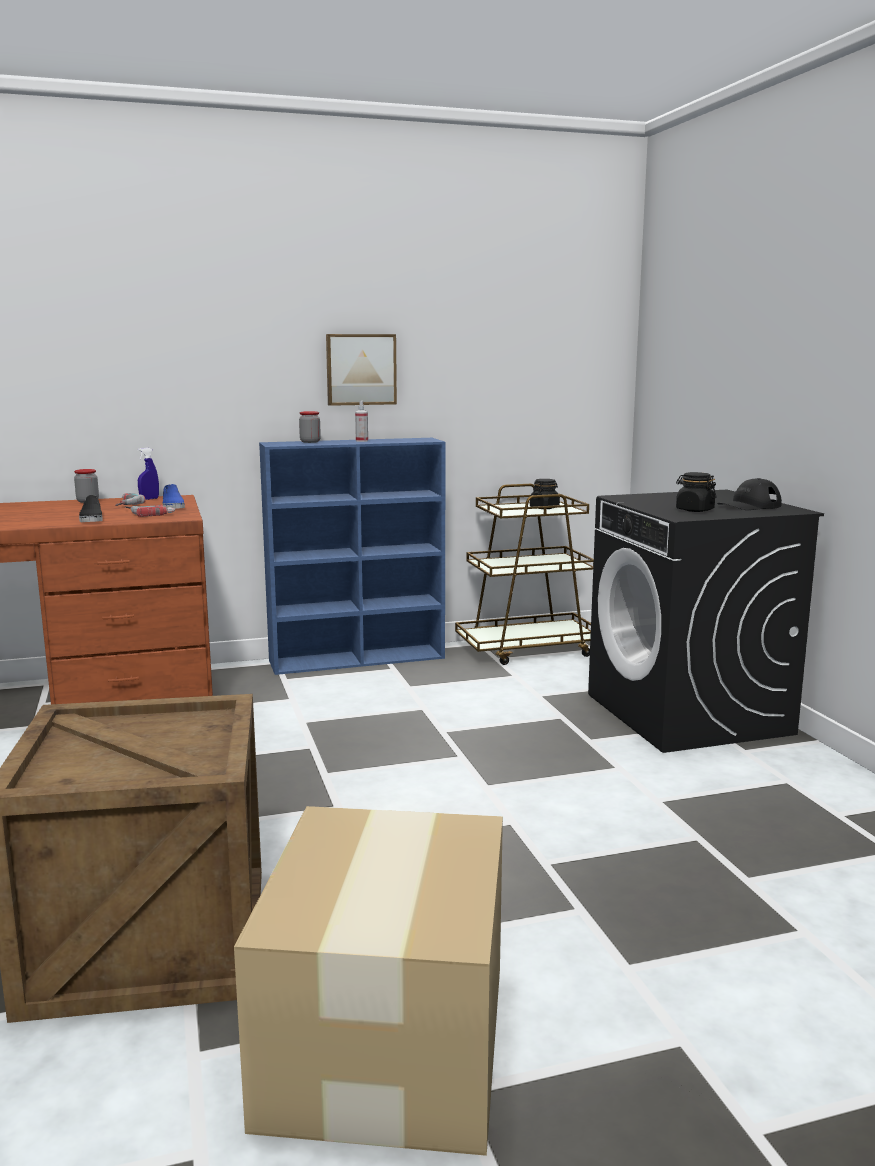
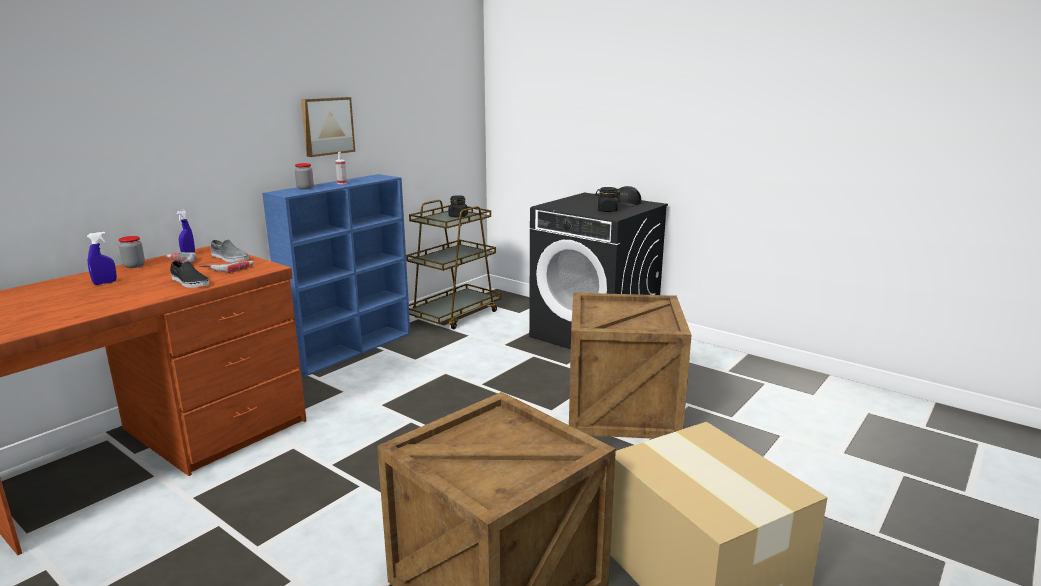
camera: 35 degrees left, 5 degrees up
(35, 510) = (105, 283): none -> blue spray bottle
(172, 506) = (229, 258): blue shoe -> grey shoe
(589, 813) = (623, 409): none -> crate

